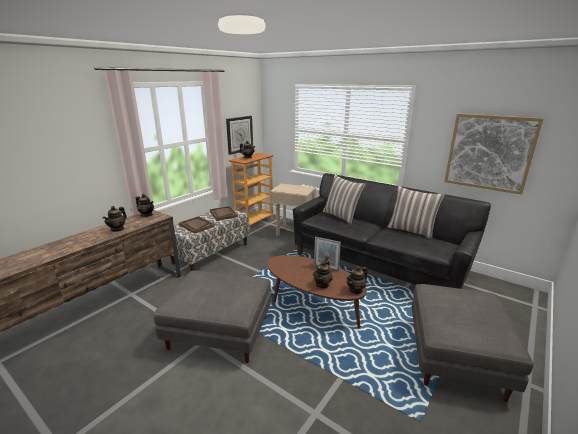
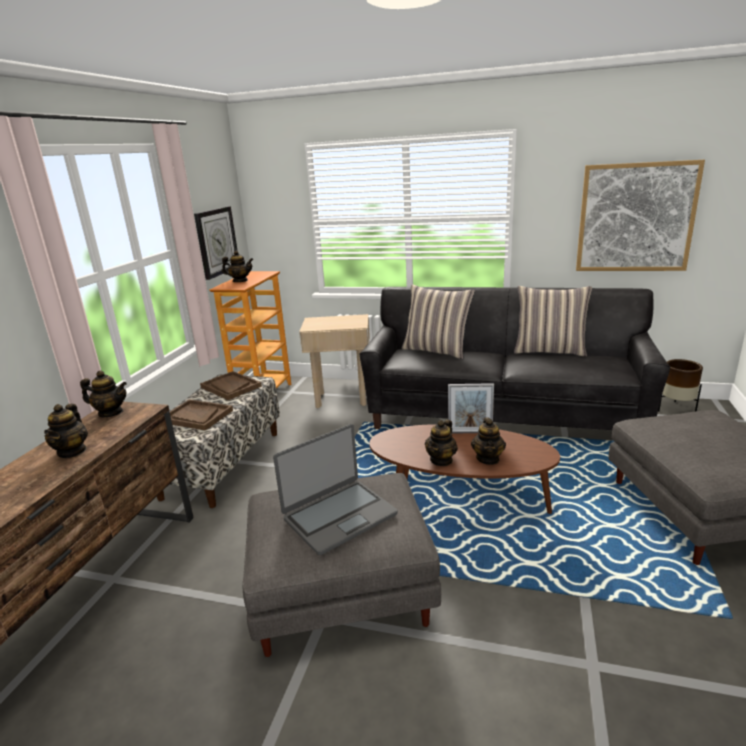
camera: 20 degrees left, 0 degrees up
(216, 291) = (339, 516): none -> laptop
(356, 290) = (542, 453): teapot -> teapot (441, 460)
(499, 289) = (676, 409): none -> brown planter

